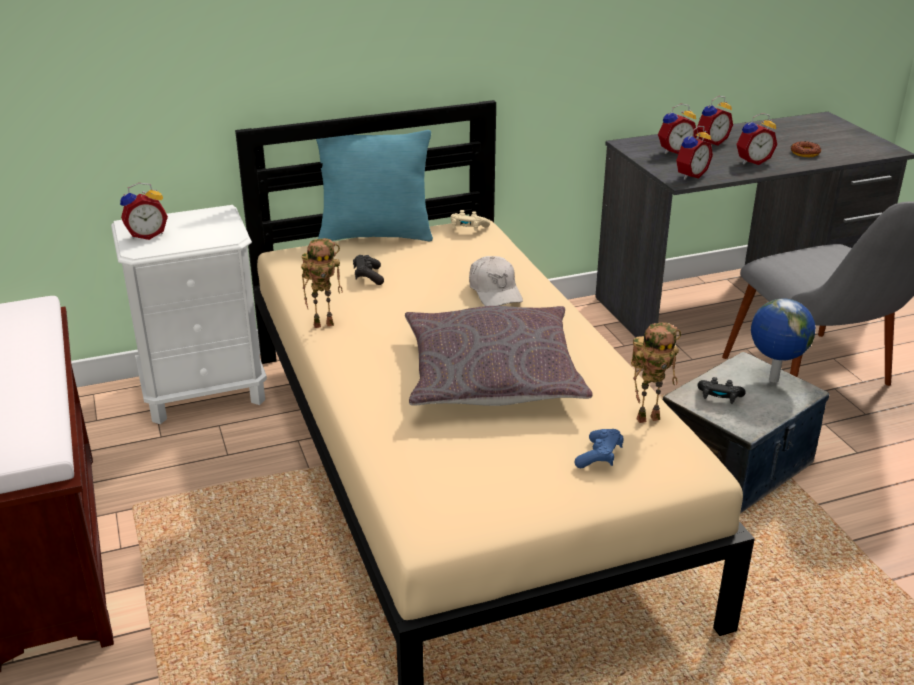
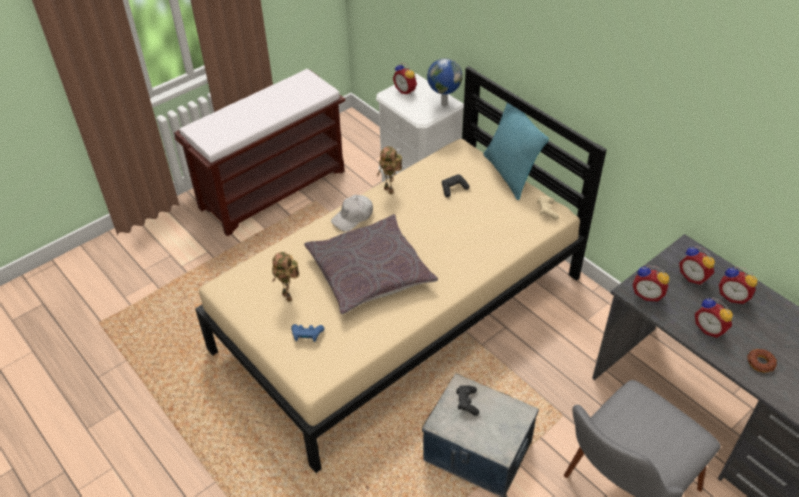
camera: 70 degrees right, 15 degrees up
(495, 291) = (464, 247): white cap -> white cap (353, 217)
(648, 417) = (355, 349): toy robot -> toy robot (289, 297)
(772, 380) = (506, 431): globe -> globe (443, 104)

